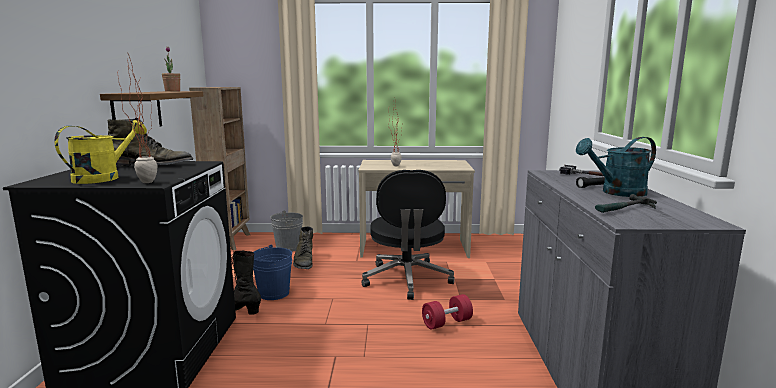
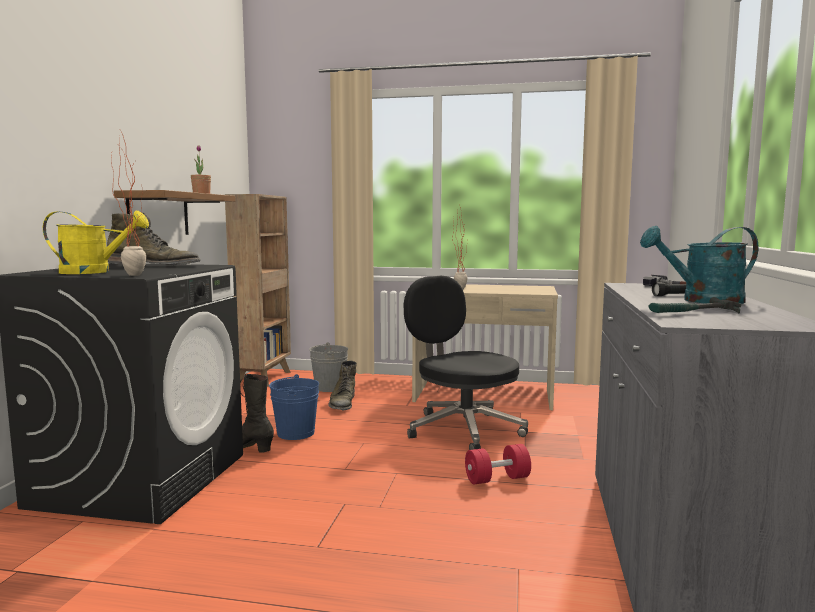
camera: 10 degrees right, 5 degrees down
(104, 178) = (95, 272): yellow watering can -> yellow watering can turned 45 degrees clockwise
(407, 280) = (462, 429): black office chair -> black office chair turned 135 degrees clockwise

